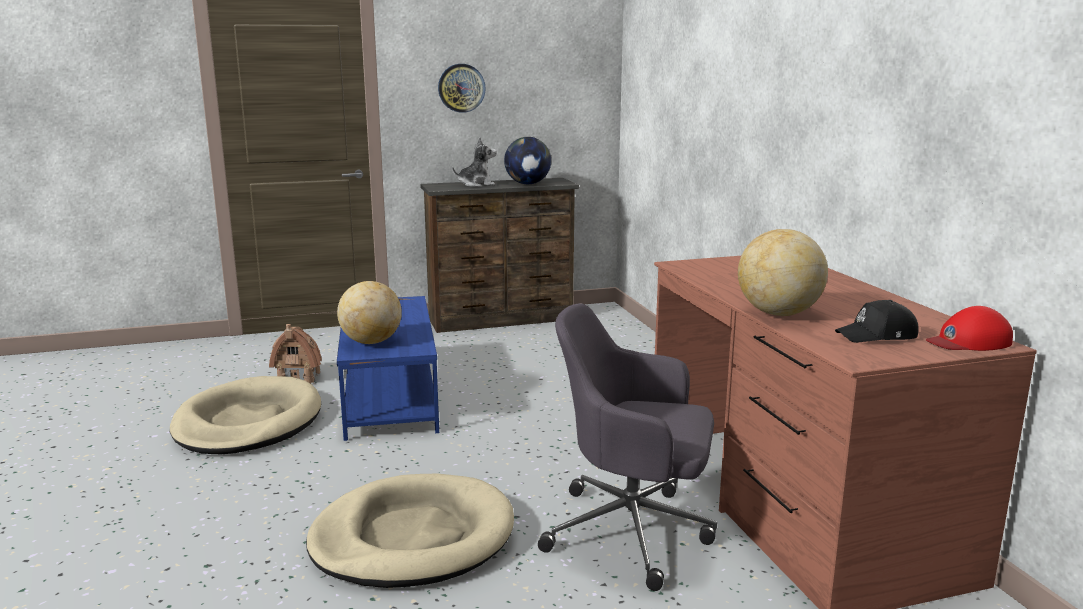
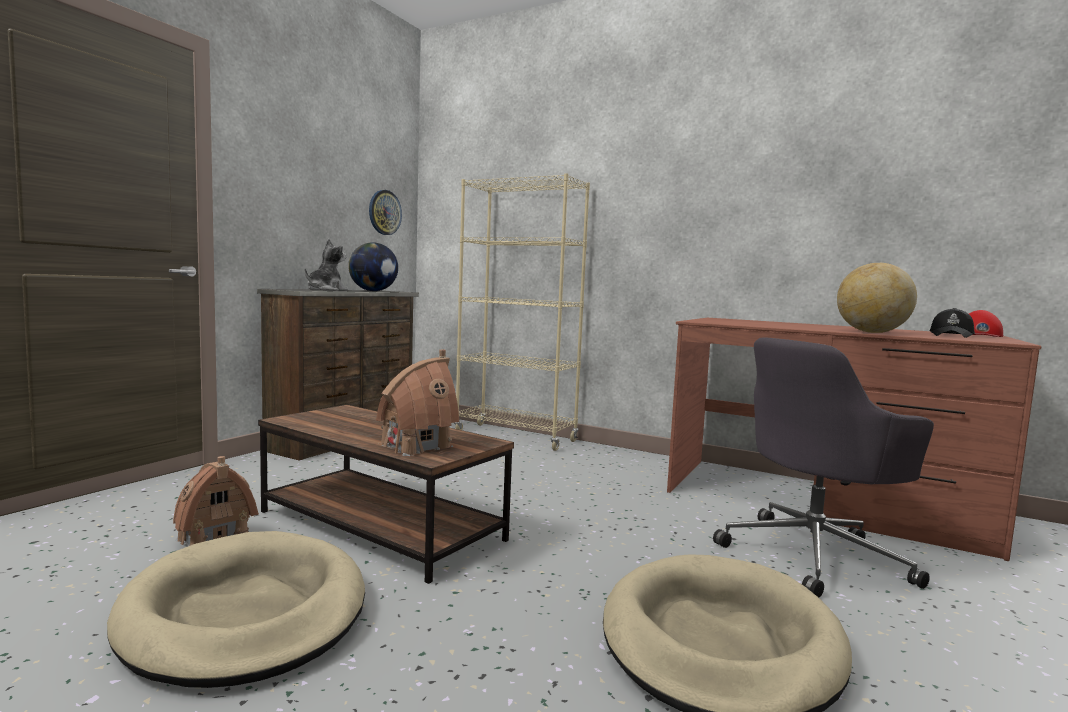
camera: 45 degrees left, 10 degrees down
(371, 342) = (416, 445): globe -> toy house
(389, 396) = (378, 525): blue coffee table -> brown coffee table
(461, 88) = (297, 186): wall clock -> wall clock (384, 212)
(646, 350) = (515, 437): none -> beige bookcase

